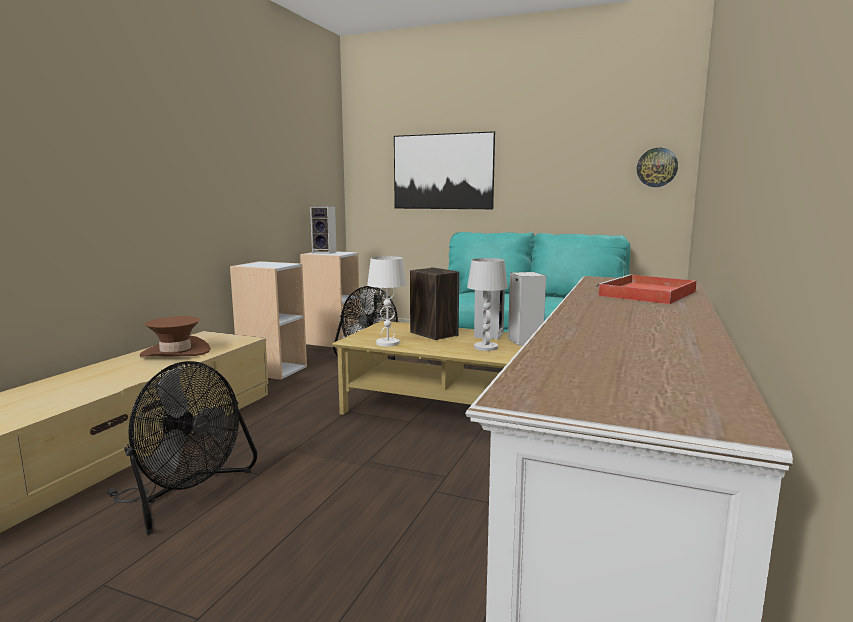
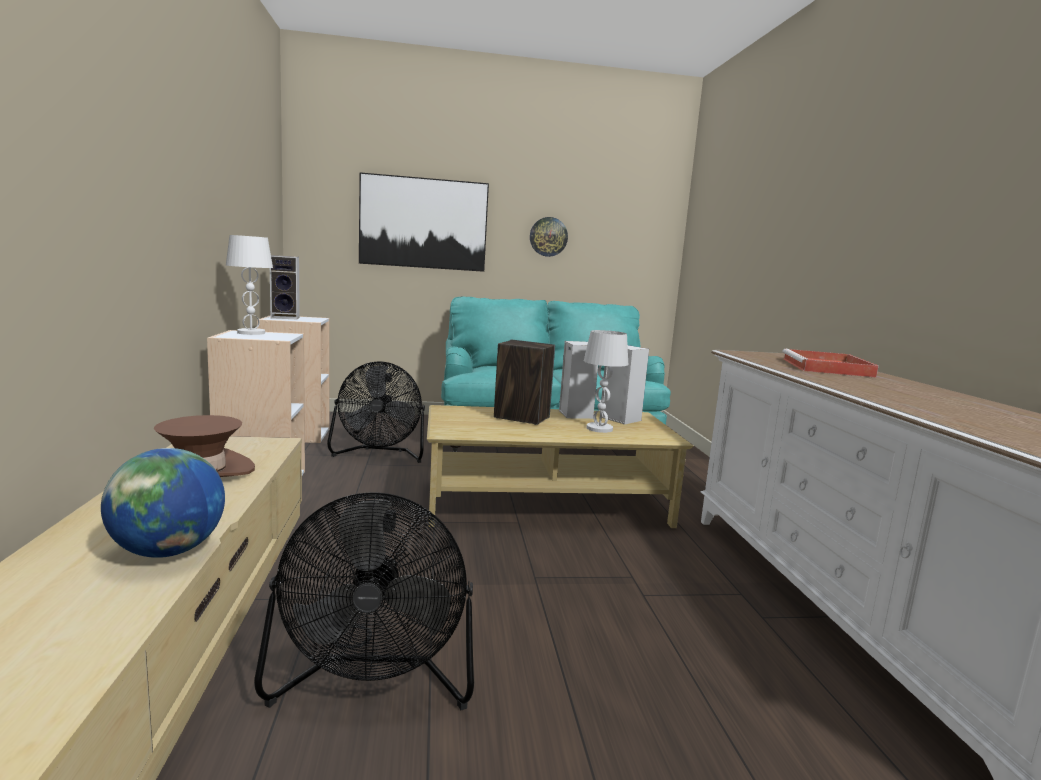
camera: 30 degrees left, 0 degrees up
(91, 391) = (168, 551): none -> globe
(181, 496) = (367, 679): black fan -> black fan turned 90 degrees clockwise
(387, 343) = (493, 432): white table lamp -> white table lamp (251, 333)
(657, 167) = (649, 239): wall clock -> wall clock (548, 237)

